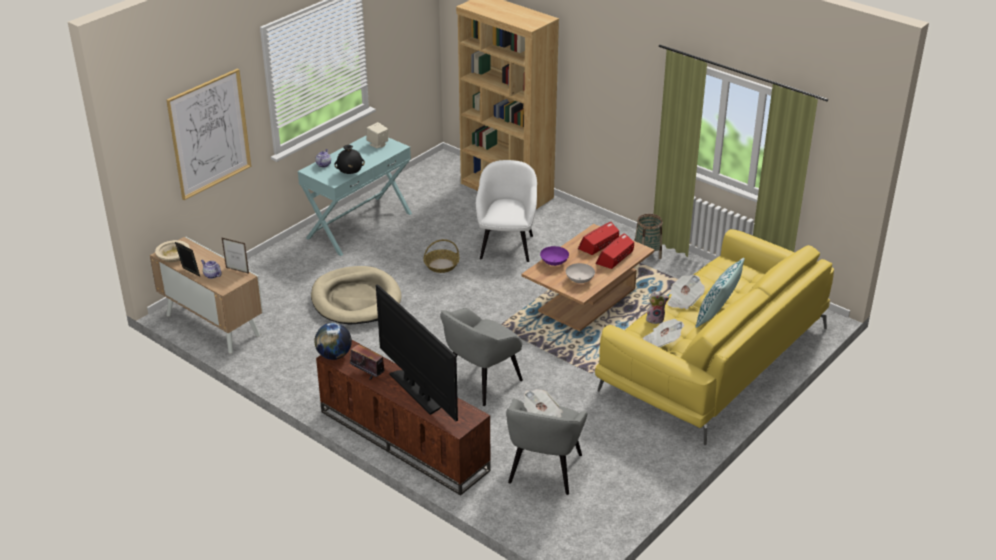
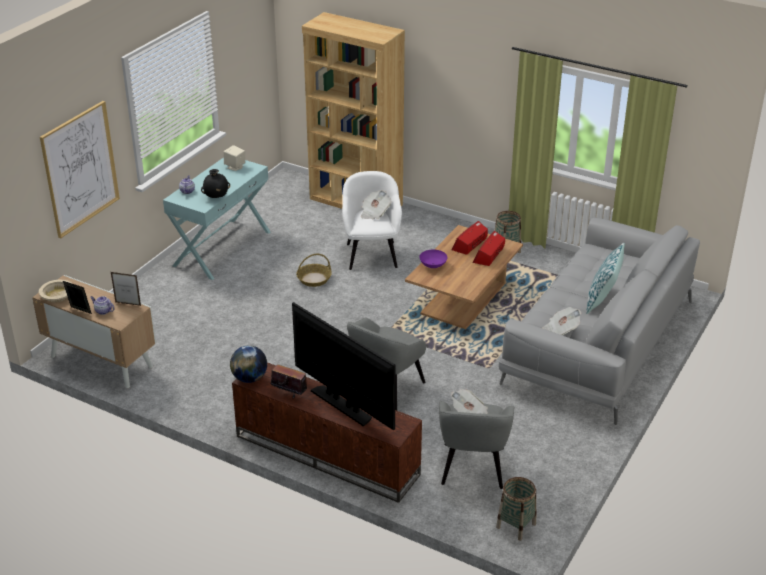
camera: 10 degrees left, 0 degrees up
(356, 299) = (239, 321): beige dog bed -> none
(570, 532) = (516, 526): none -> basket
(579, 280) = (462, 280): white bowl -> none
(655, 319) = (546, 309): plush toy -> none
(683, 300) = (567, 289): newspaper -> newspaper (374, 213)
(713, 360) = (598, 342): yellow sofa -> grey sofa

